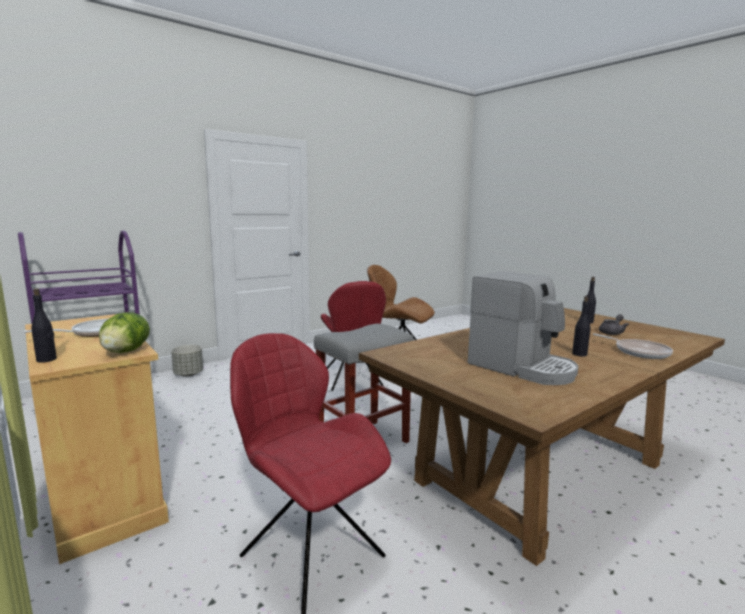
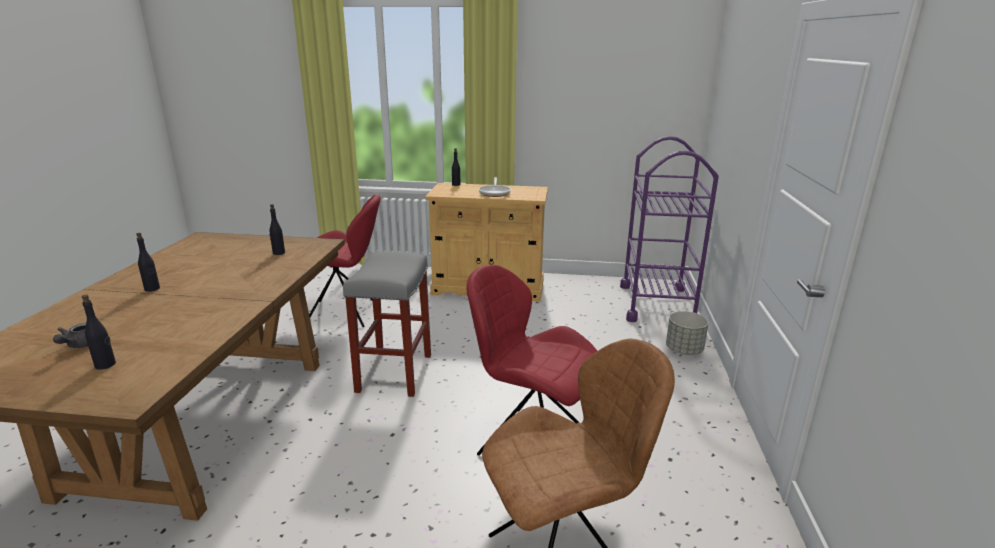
camera: 135 degrees right, 10 degrees up
(125, 352) = (440, 193): lettuce -> none
(443, 356) = (278, 253): none -> black bottle
(522, 368) = (209, 260): coffee machine -> none
(639, 352) = (77, 312): frying pan -> none

